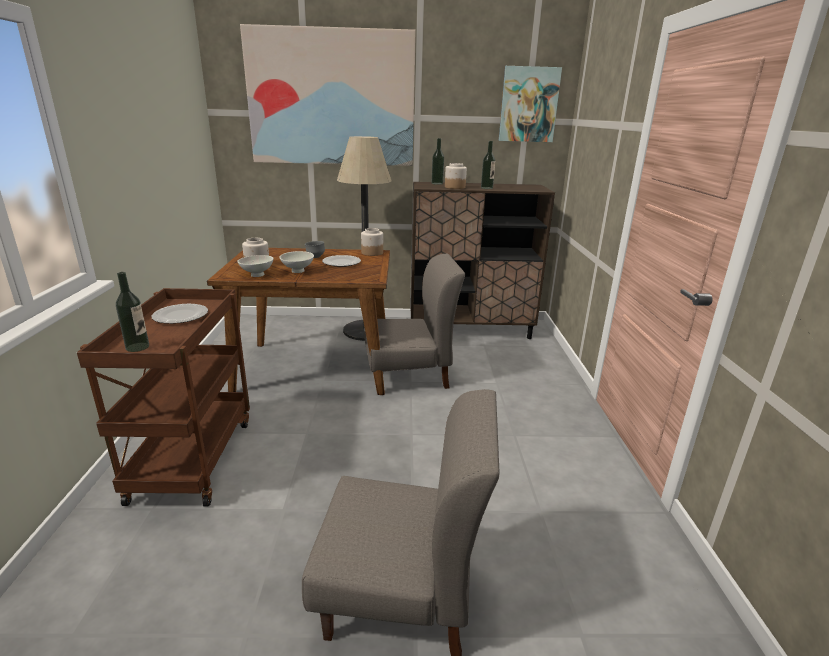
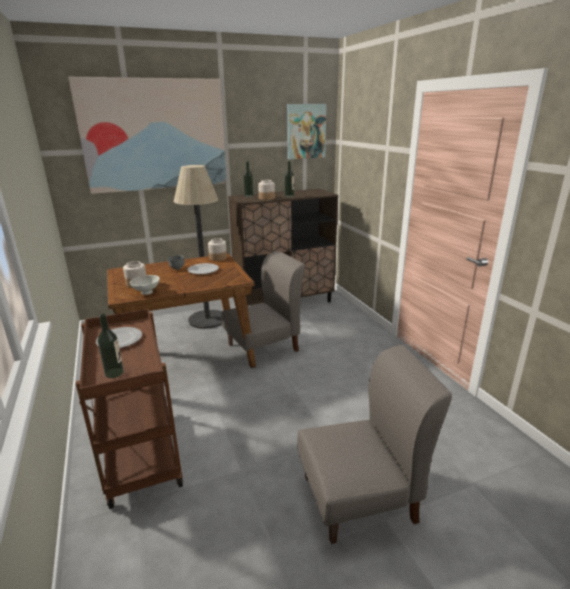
camera: 20 degrees left, 0 degrees up
(298, 271) = (177, 283): white bowl -> none

